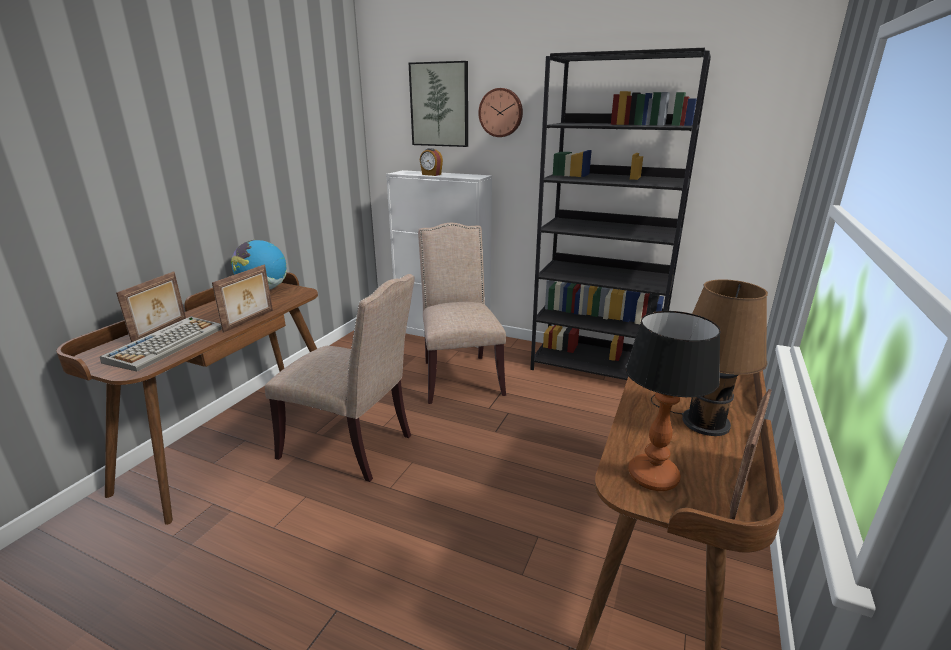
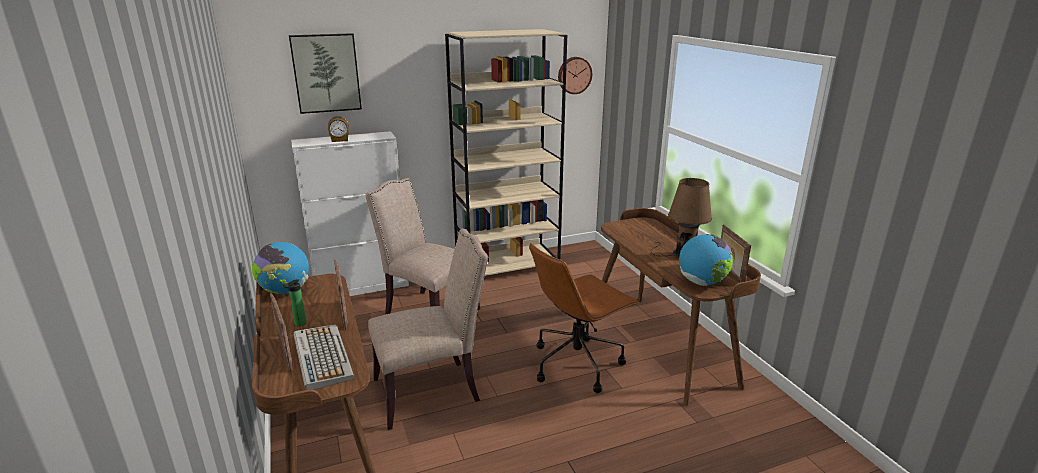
camera: 45 degrees left, 0 degrees up
(214, 315) = (298, 324): none -> bottle
(501, 112) = (391, 76): wall clock -> wall clock (574, 75)
(516, 508) = (577, 363): none -> brown office chair
(596, 368) = (508, 266): black bookcase -> beige bookcase
(652, 476) = (702, 282): table lamp -> globe

